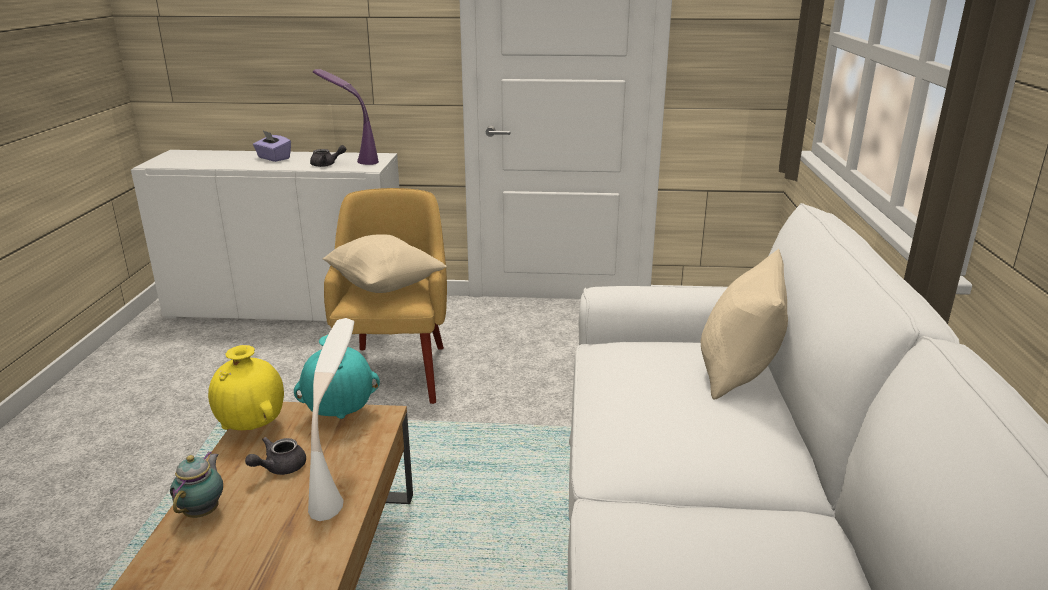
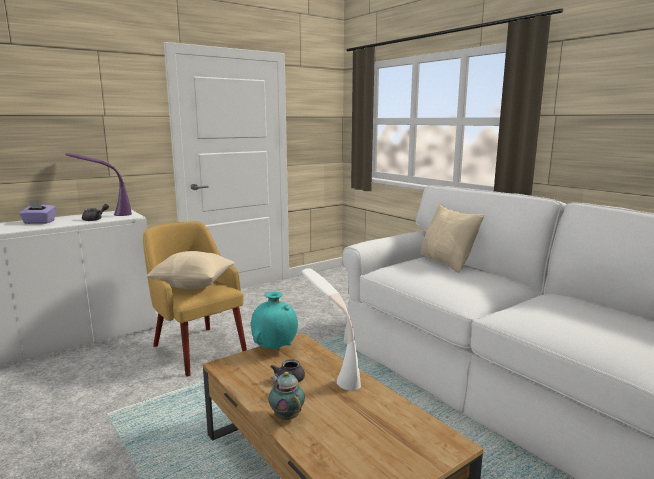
camera: 40 degrees left, 10 degrees down
(252, 427) = (234, 373): yellow vase -> none

